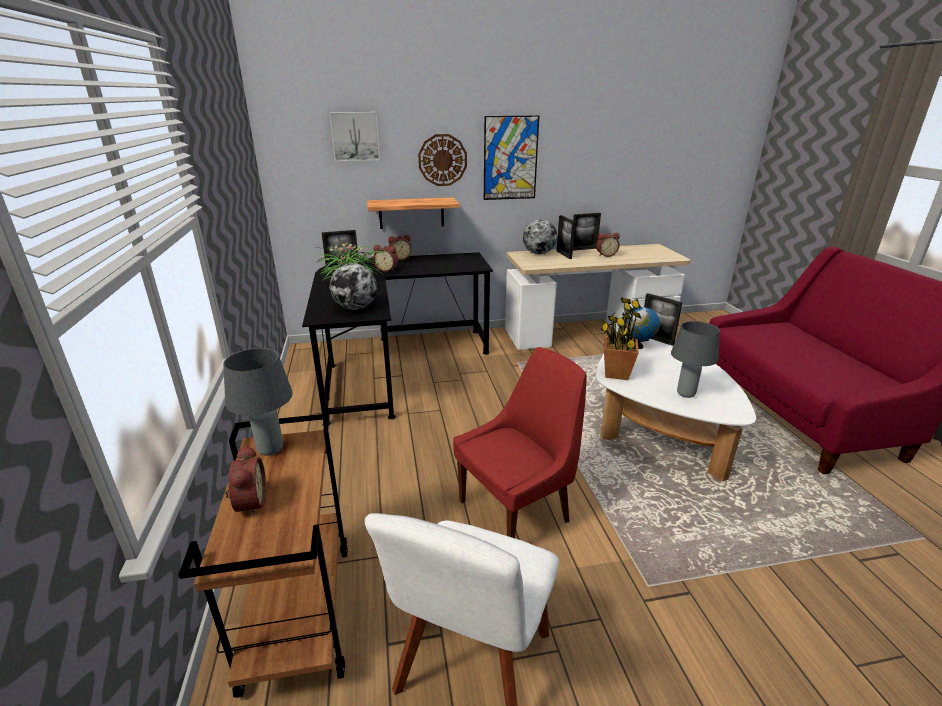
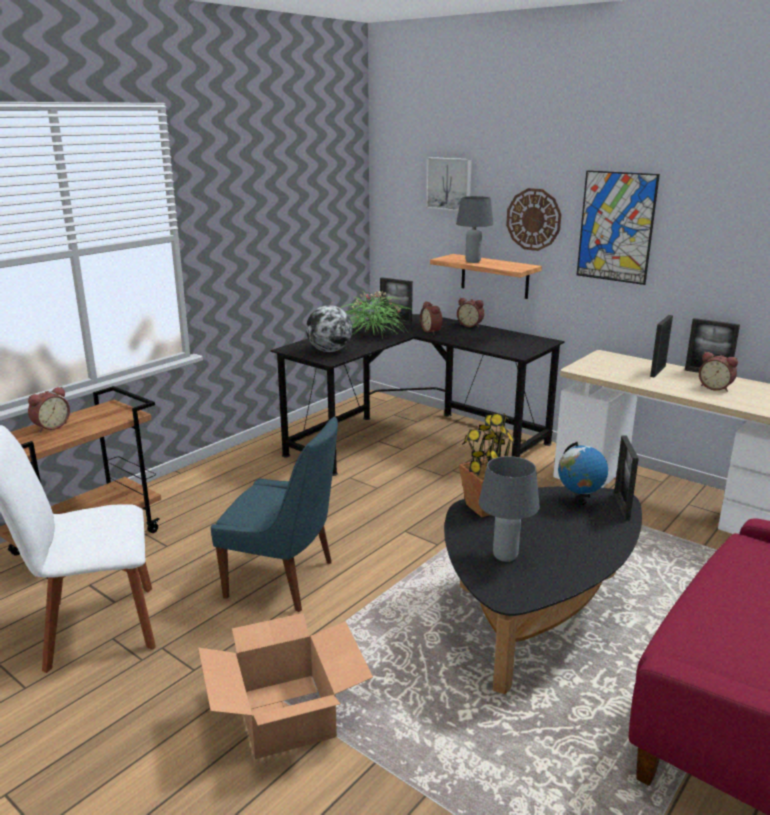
camera: 50 degrees right, 5 degrees down
(270, 449) = (109, 409): grey table lamp -> grey table lamp (472, 261)
(517, 509) = (284, 580): red chair -> blue chair
(538, 253) = (630, 361): globe -> none
(655, 429) = (535, 614): white coffee table -> black coffee table
(694, 586) = (287, 714): none -> cardboard box

